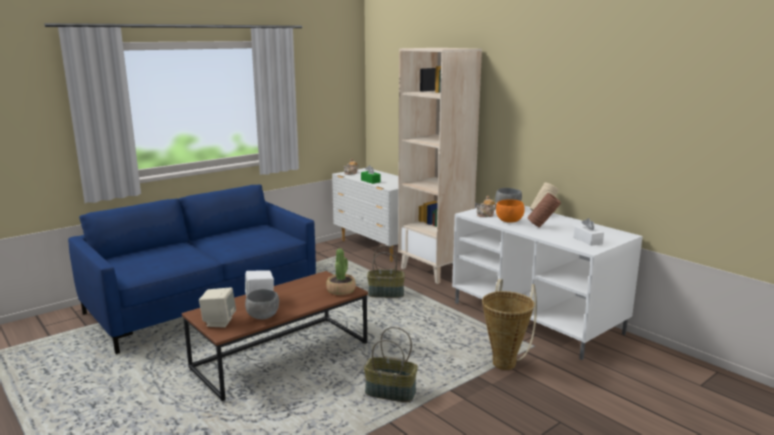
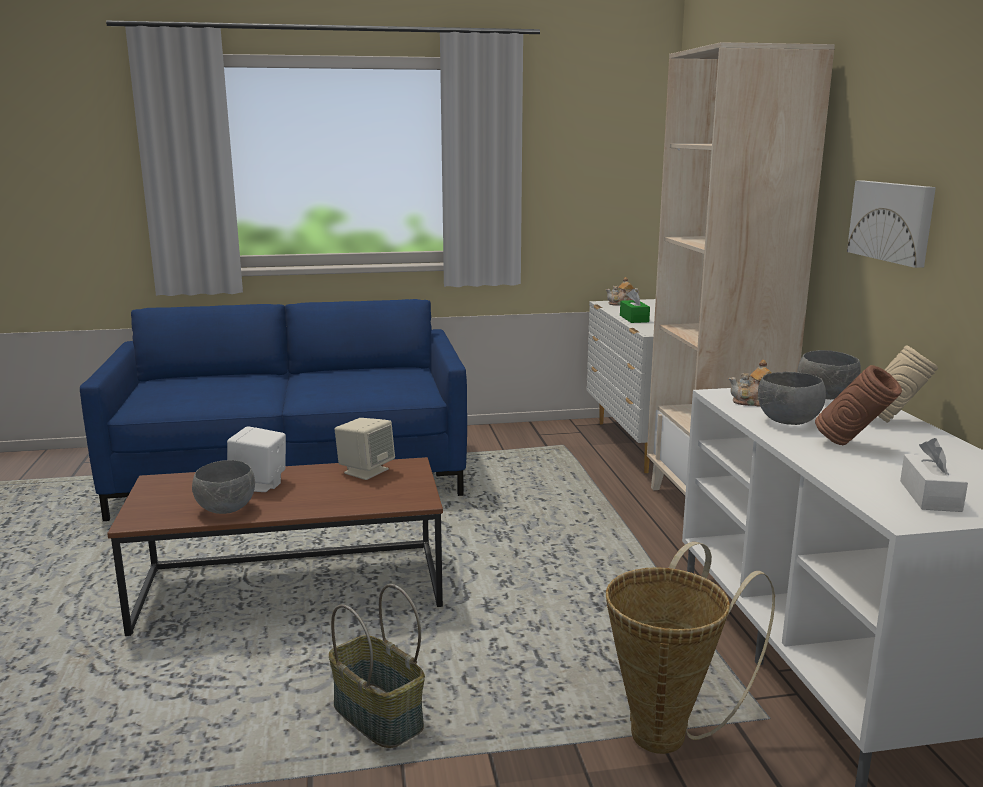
camera: 30 degrees right, 0 degrees up
(219, 322) = (160, 501): beige speaker -> beige speaker (366, 471)
(341, 290) = (402, 495): potted plant -> none
(386, 293) = (576, 526): basket -> none
(509, 221) = (788, 422): orange bowl -> grey bowl
(524, 129) = (893, 221): none -> picture

